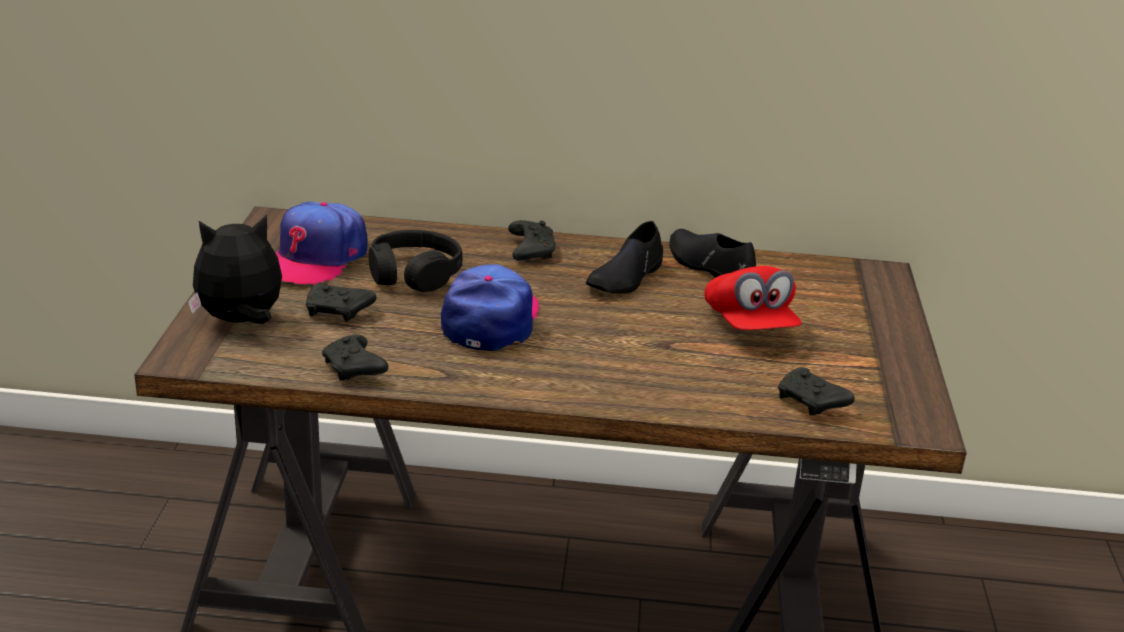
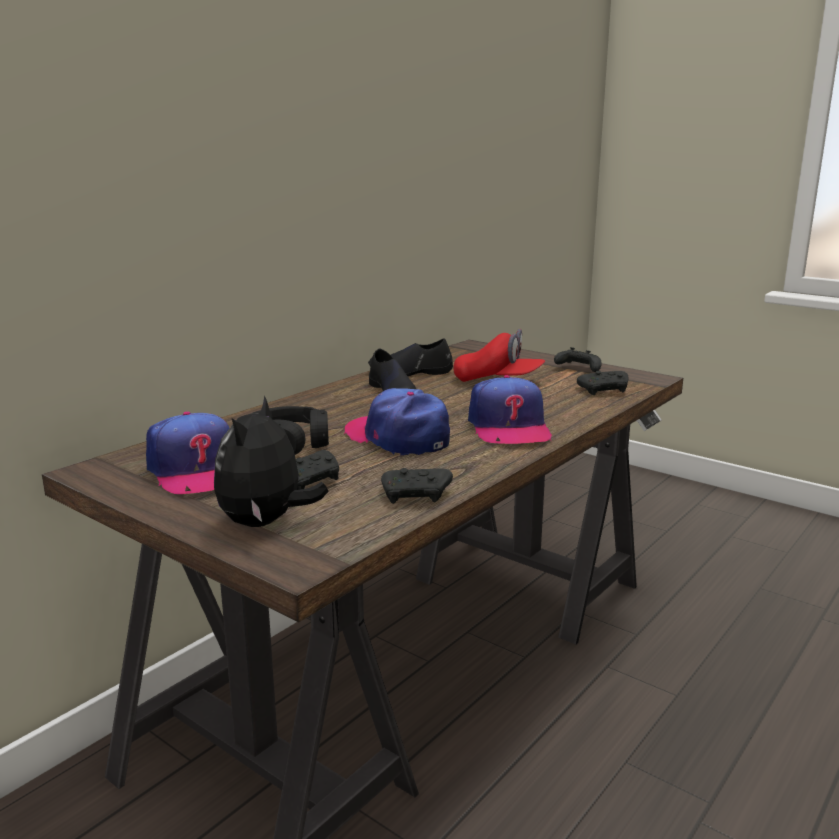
camera: 55 degrees left, 10 degrees down
(530, 250) = (310, 405): black game controller -> black game controller (578, 368)
(592, 370) = (508, 427): none -> cap

